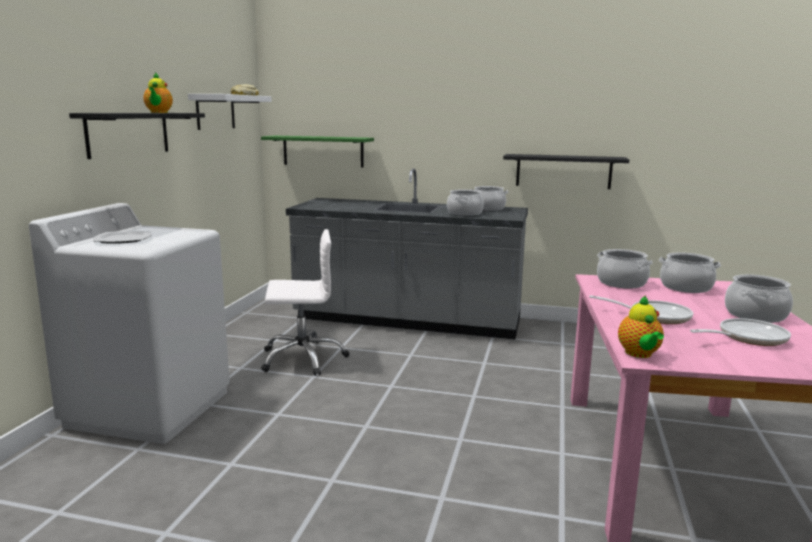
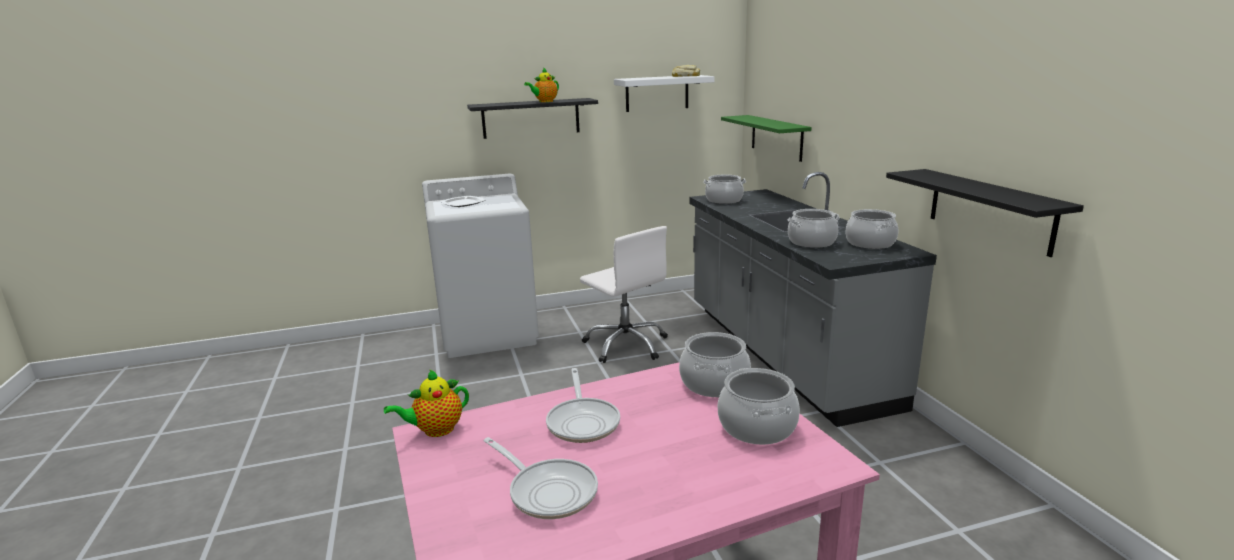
camera: 60 degrees right, 5 degrees up
(755, 315) = (668, 491): cooking pot -> cooking pot (724, 200)

